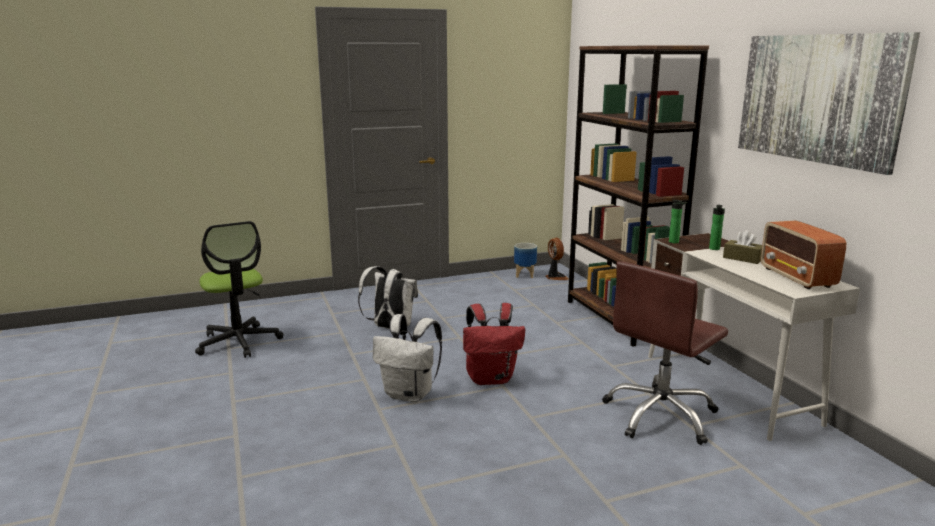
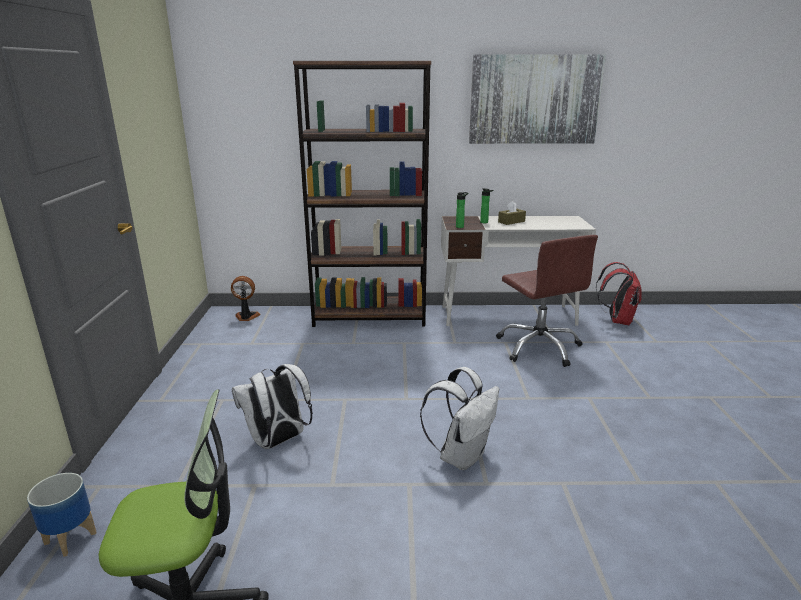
camera: 70 degrees left, 5 degrees up
(491, 378) = (449, 401): red backpack -> red backpack (617, 320)
(524, 275) = (220, 329): planter -> planter (71, 538)
(797, 277) = (557, 221): radio -> none

